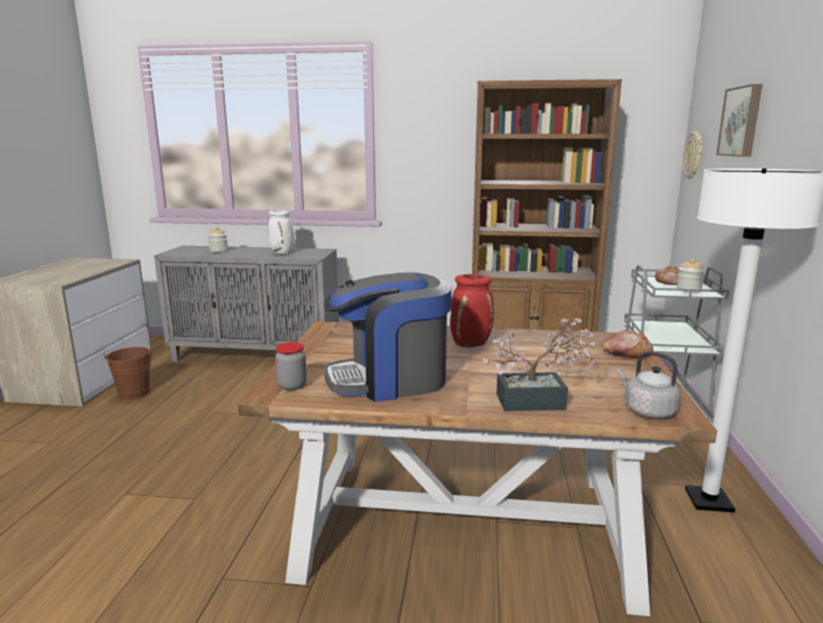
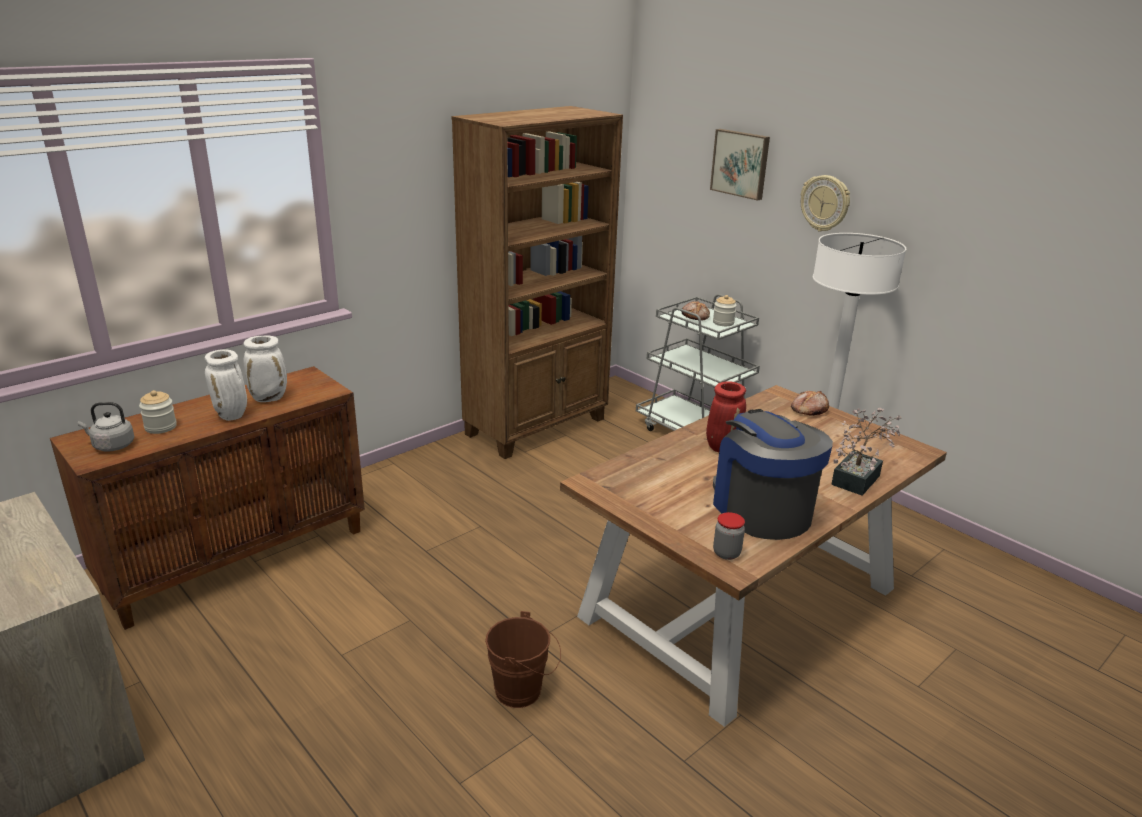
camera: 50 degrees left, 10 degrees up
(134, 394) = (186, 699): brown bucket -> brown bucket (523, 691)
(251, 254) = (232, 416): none -> white vase
(257, 356) = (238, 558): grey cabinet -> brown cabinet
(389, 380) = (761, 509): coffee machine -> coffee machine turned 135 degrees clockwise
(647, 410) = (905, 455): grey kettle -> grey kettle (111, 446)
(693, 155) = (653, 177): wall clock -> wall clock (825, 203)

